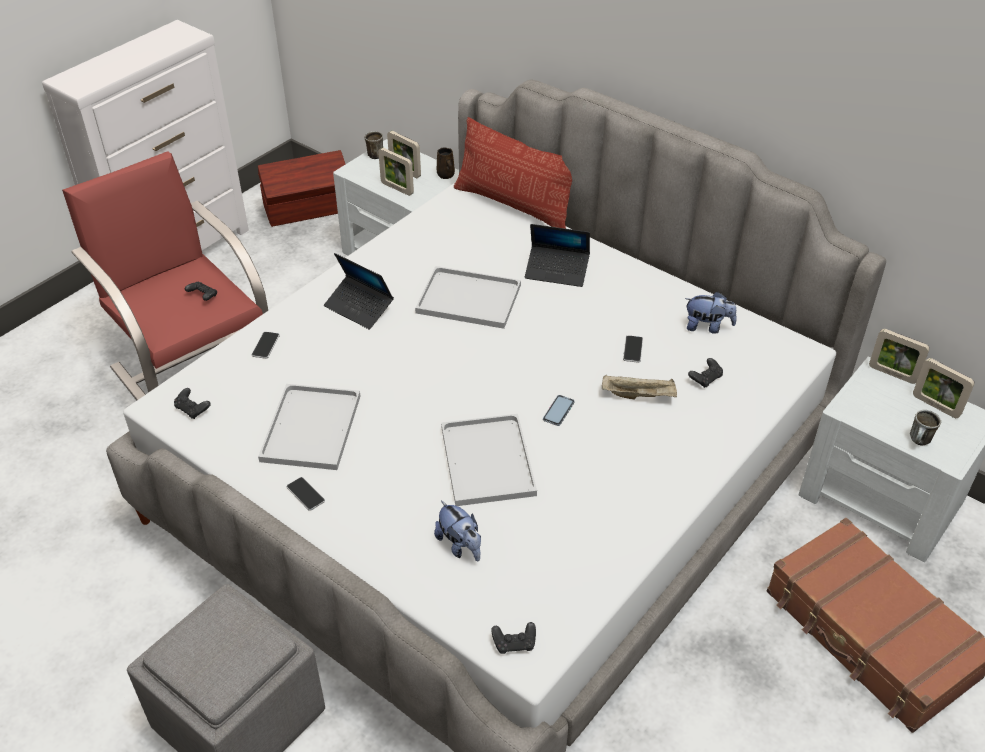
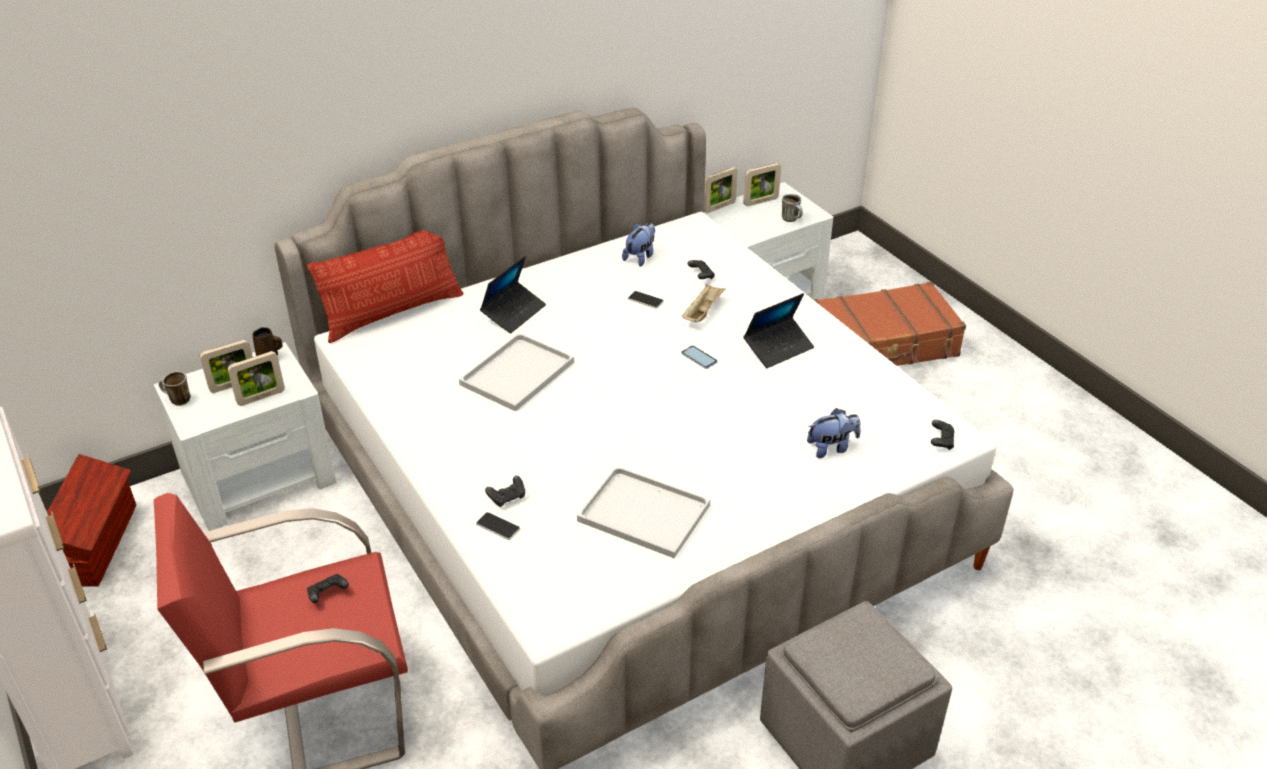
camera: 70 degrees left, 5 degrees down
(192, 409) = (569, 599): black game controller -> black game controller (507, 497)
(305, 494) = (732, 532): phone -> none
(359, 307) = (481, 447): laptop -> laptop (778, 348)
(489, 462) = (742, 410): white tray -> none

